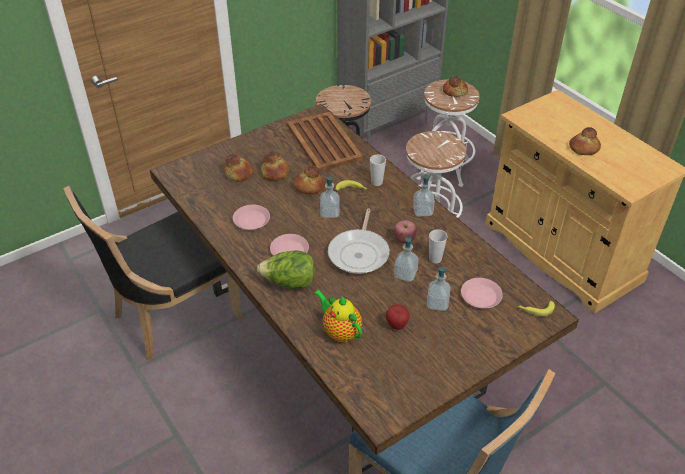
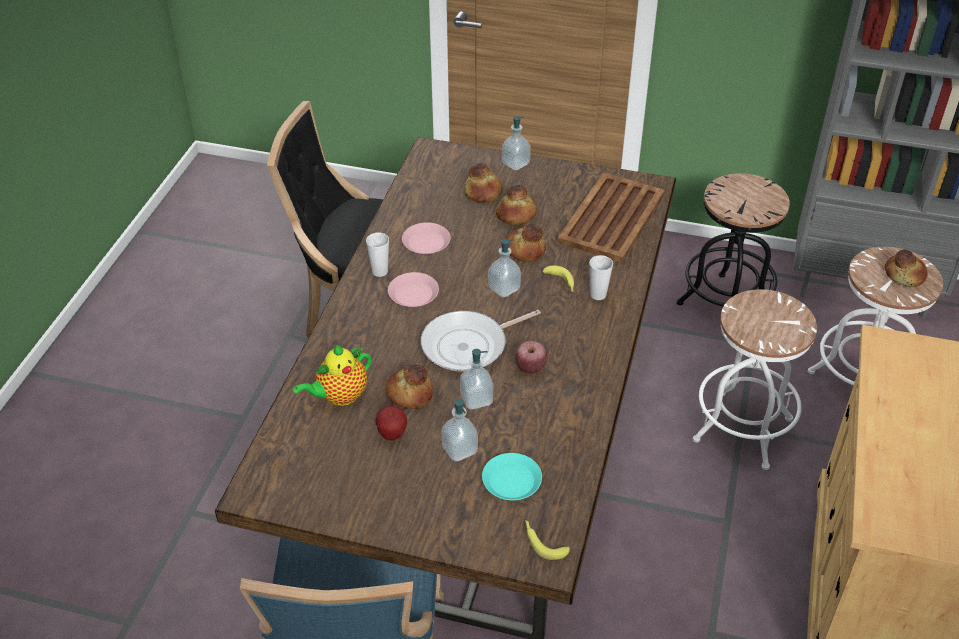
camera: 50 degrees right, 0 degrees up
(289, 283) = (367, 321): lettuce -> none
(340, 331) = (339, 396): teapot -> teapot turned 135 degrees counterclockwise
(423, 211) = (596, 357): soap dispenser -> soap dispenser (515, 163)
(435, 259) = (528, 410): cup -> cup (380, 271)
(481, 296) = (512, 481): pink plate -> turquoise plate
(583, 149) = (903, 437): bread -> bread (409, 394)

